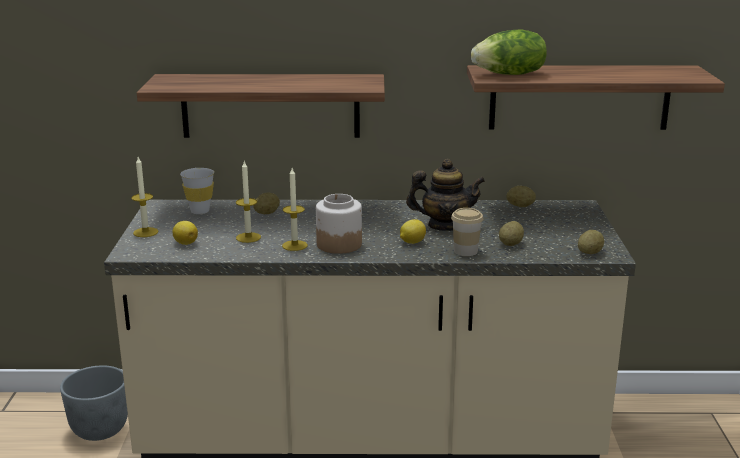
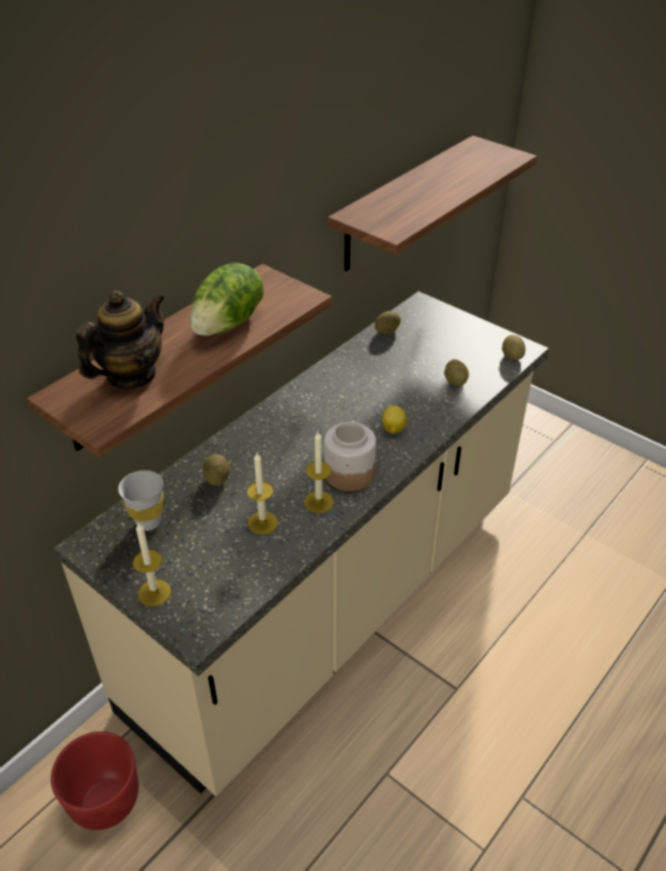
camera: 50 degrees left, 20 degrees up
(100, 430) = (105, 802): grey planter -> red planter
(185, 243) = (222, 575): lemon -> none
(444, 226) = (379, 392): teapot -> teapot (131, 375)
(465, 251) = (443, 412): cup -> none
(510, 74) = (394, 217): lettuce -> lettuce (229, 323)

